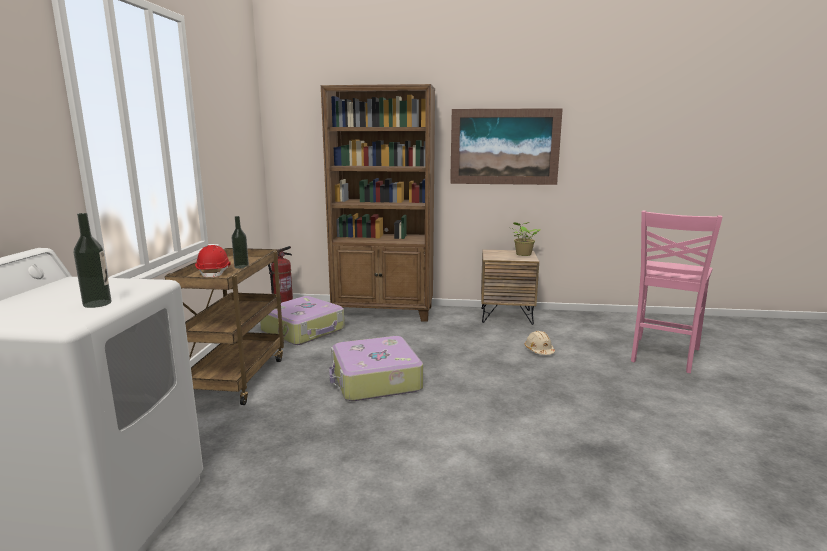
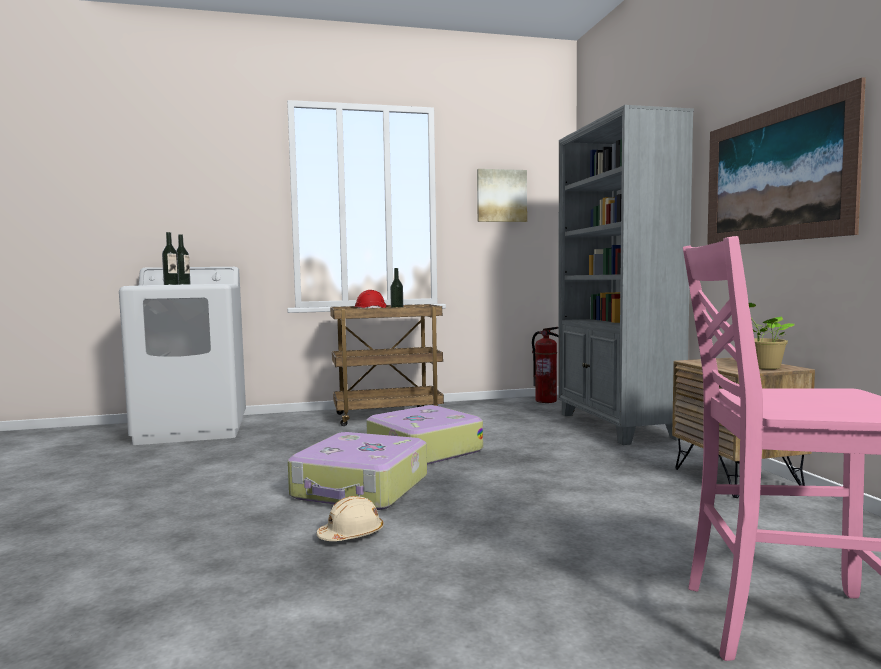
camera: 70 degrees right, 10 degrees down
(58, 298) = (183, 284): none -> bottle
(230, 124) = (501, 196): none -> picture
(304, 330) = (511, 413): suitcase -> suitcase (361, 488)
(384, 312) = (616, 426): brown bookcase -> grey bookcase
(539, 350) = (620, 510): beige hard hat -> beige hard hat (351, 535)

